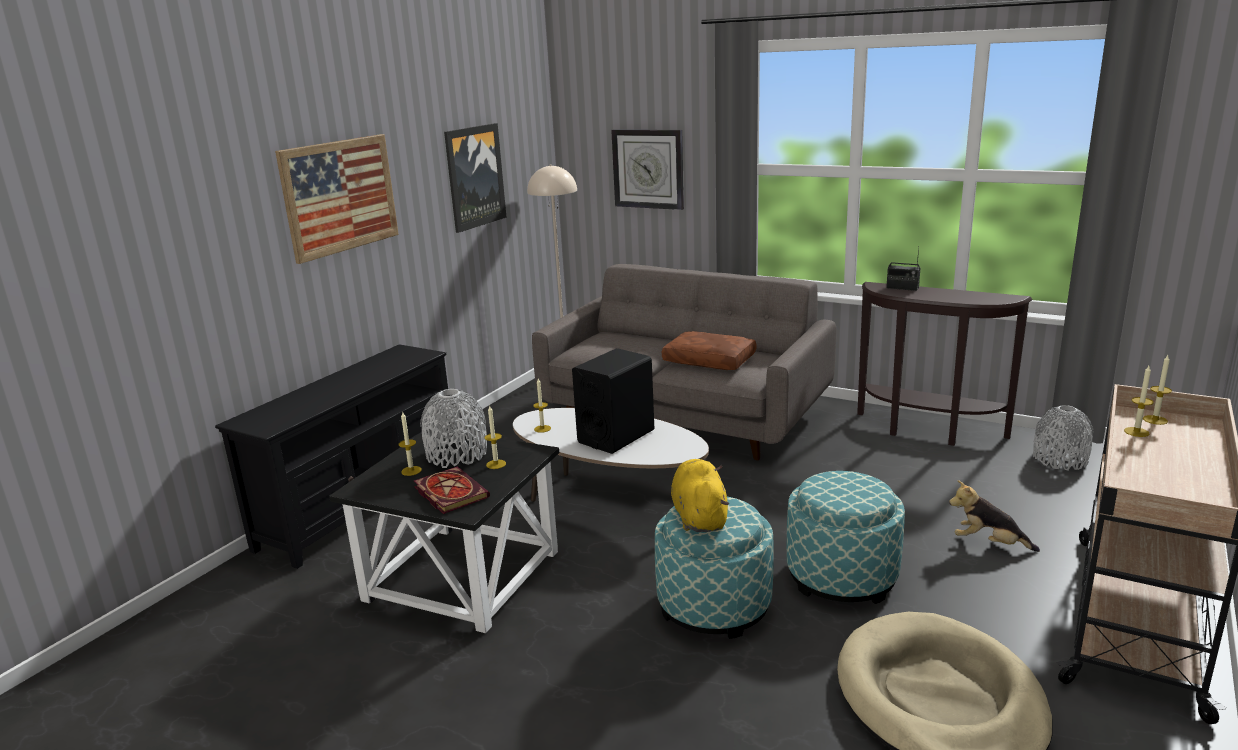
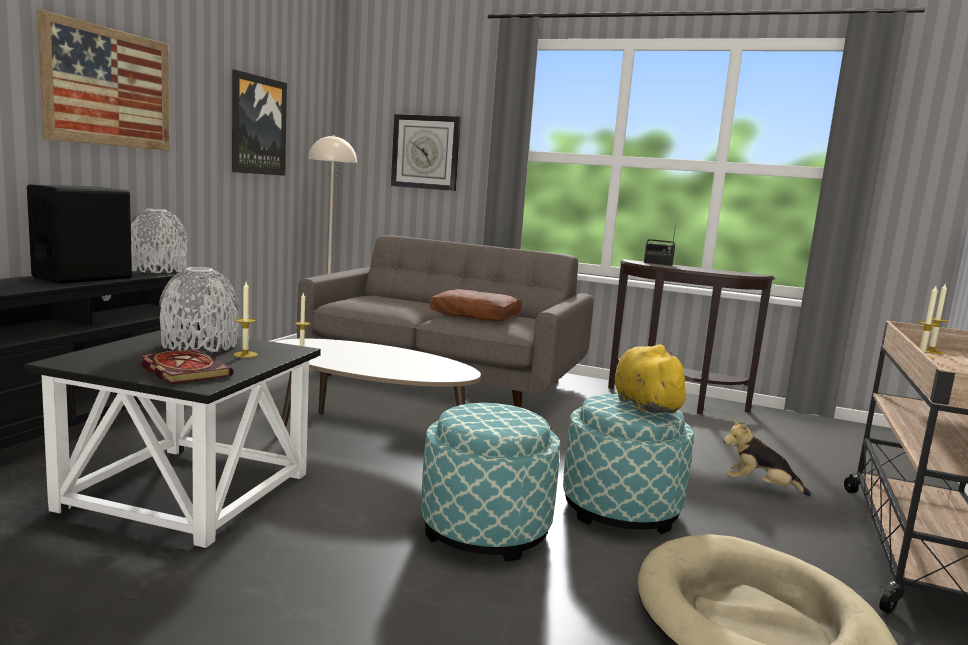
camera: 10 degrees left, 10 degrees down
(411, 471) = (140, 352): candle -> none
(616, 436) = (382, 360): black speaker -> black speaker (83, 277)
(699, 517) = (479, 416): yellow plush toy -> yellow plush toy (645, 405)
(1060, 459) = (800, 429): grey vase -> grey vase (157, 269)

